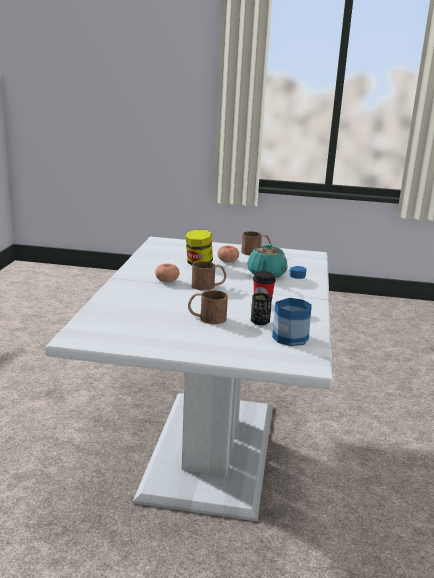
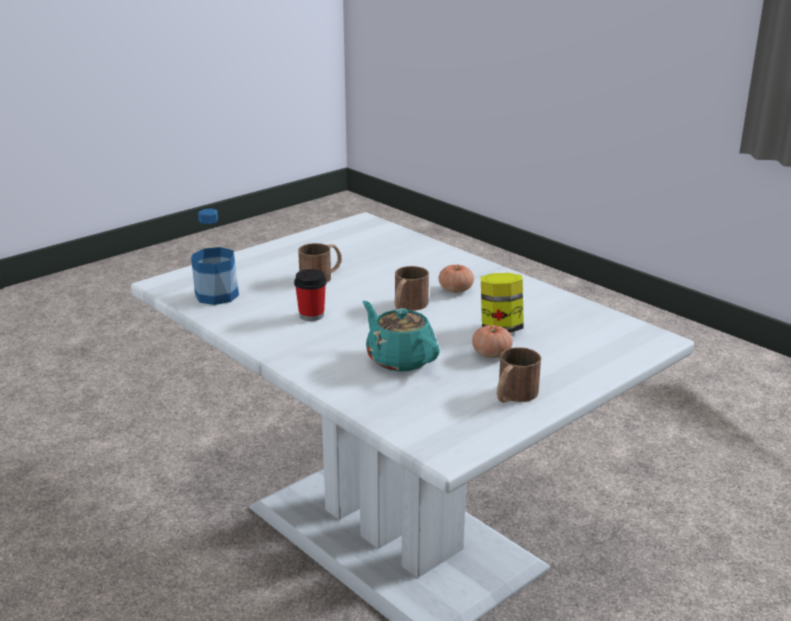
camera: 130 degrees right, 5 degrees up
(260, 322) = (271, 295): black cup -> none

